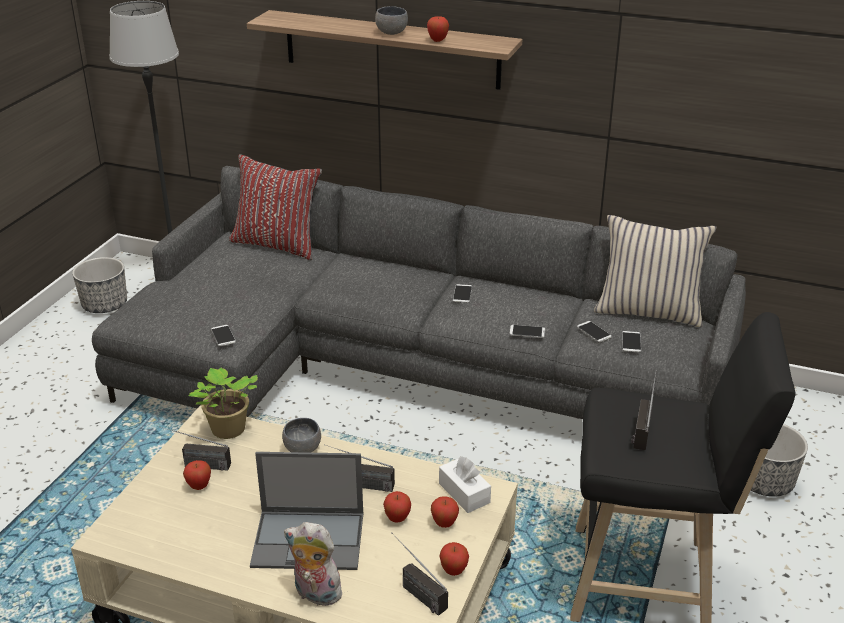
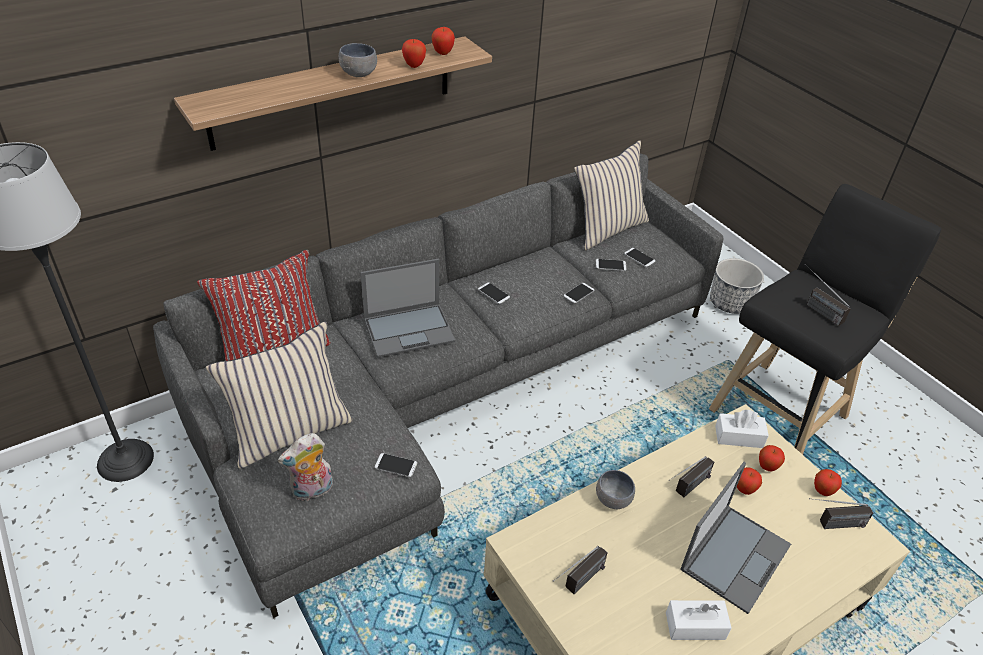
camera: 55 degrees left, 10 degrees up
(105, 305) = (86, 539): planter -> none
(199, 486) = (612, 597): apple -> apple (443, 53)
(207, 283) = (289, 431): none -> beige pillow
(210, 541) = (695, 626): none -> white tissue box
(227, 431) = (544, 537): potted plant -> none
(315, 594) = (804, 587): plush toy -> plush toy (312, 491)
(365, 278) = (410, 329): none -> laptop

